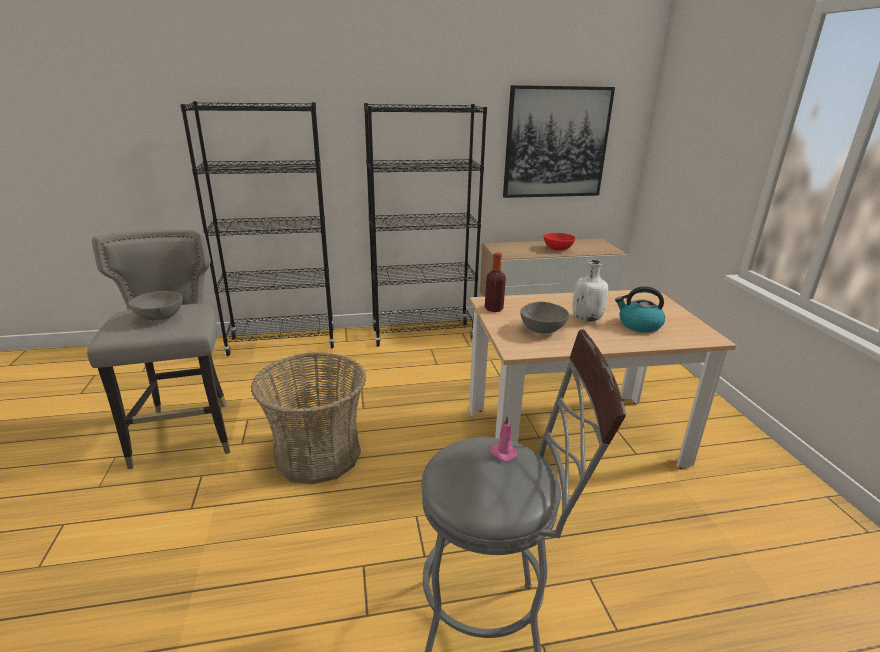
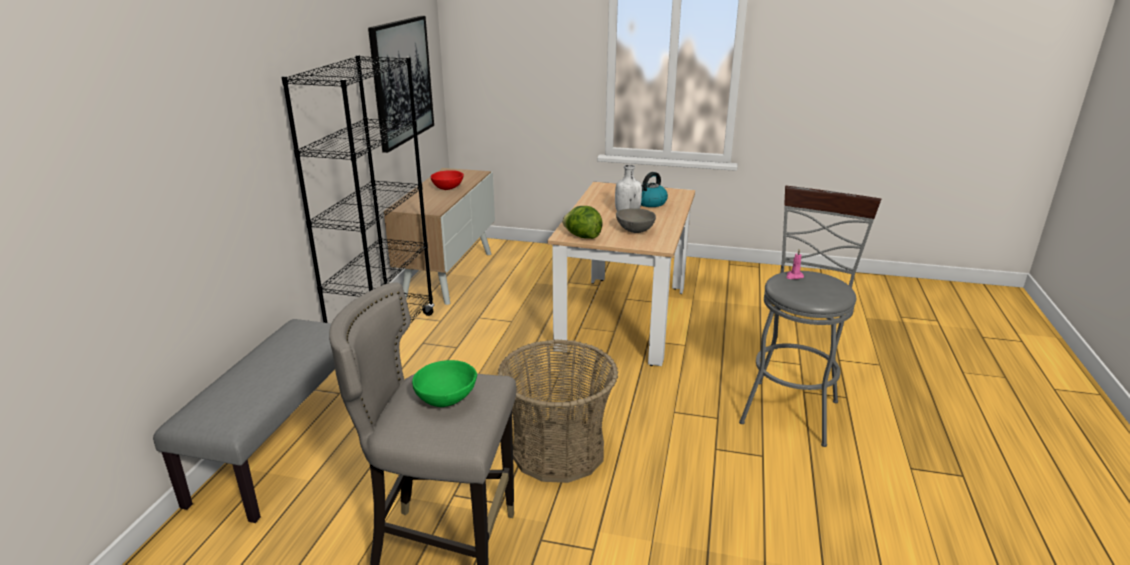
camera: 65 degrees left, 0 degrees up
(160, 317) = (447, 399): grey bowl -> green bowl
(283, 343) = (283, 445): black bookcase -> grey bench
(493, 309) = (582, 237): bottle -> lettuce

